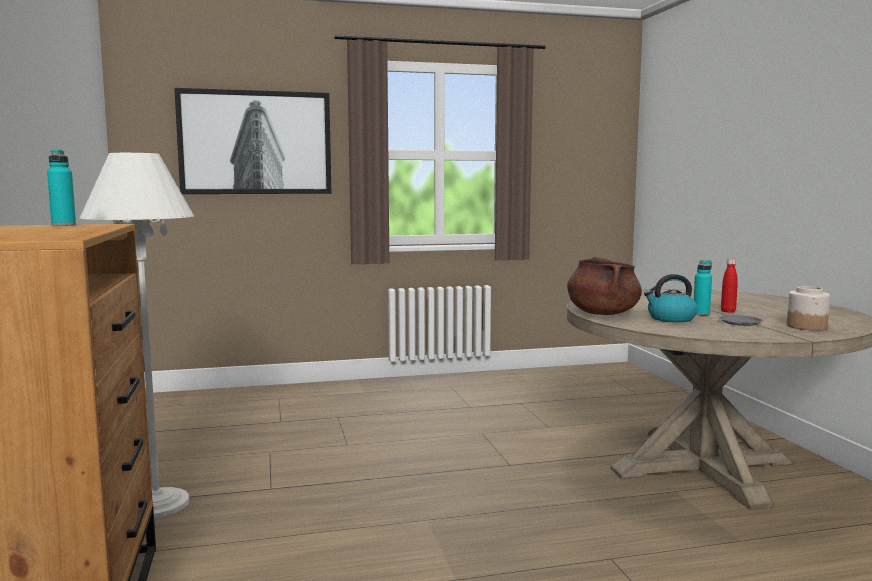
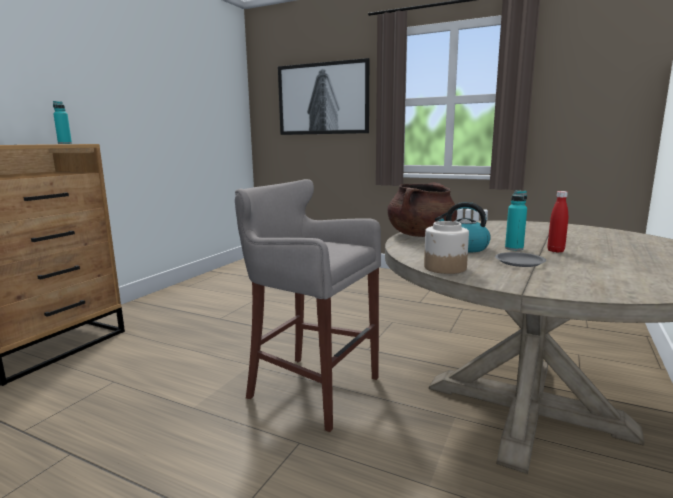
camera: 40 degrees right, 5 degrees up
(156, 504) = (165, 310): white floor lamp -> none
(530, 515) = (310, 388): none -> grey stool
(807, 326) = (587, 280): jar -> jar (445, 268)

